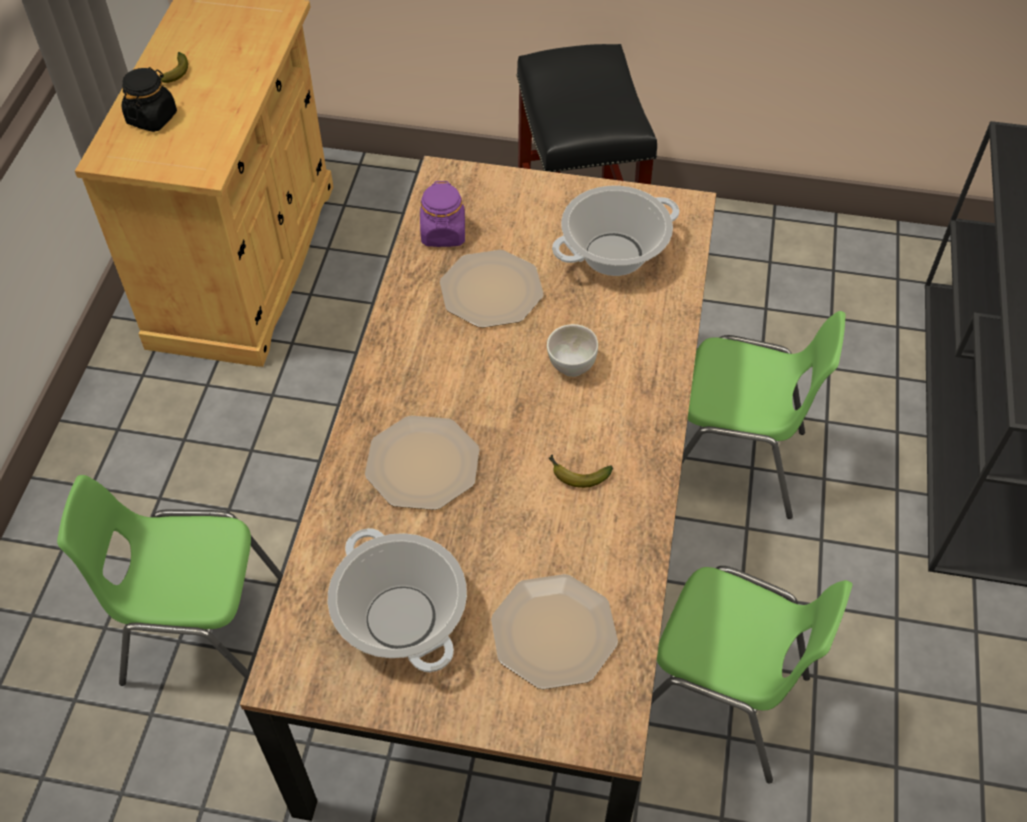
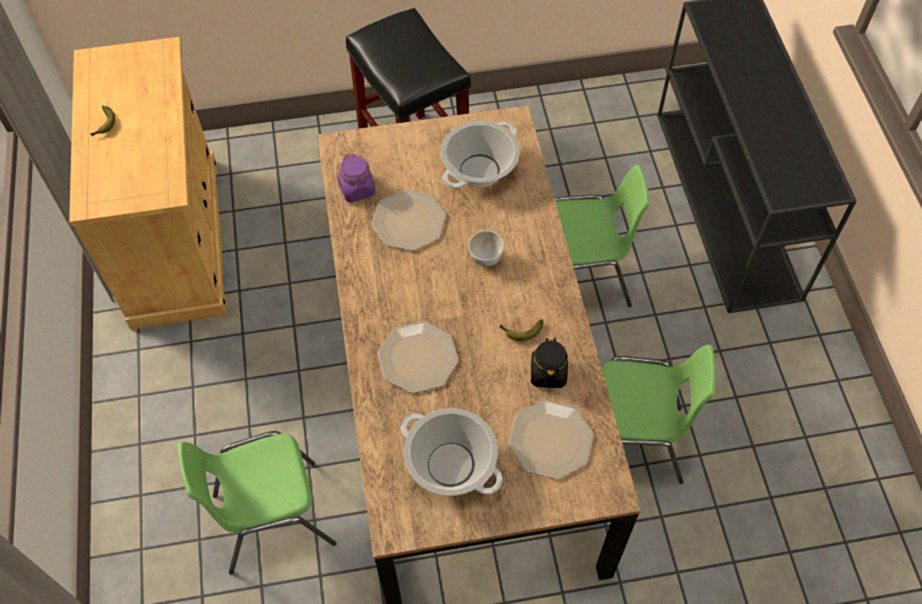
camera: 20 degrees left, 5 degrees up
(152, 118) = (107, 163): black jar -> black jar (548, 373)

